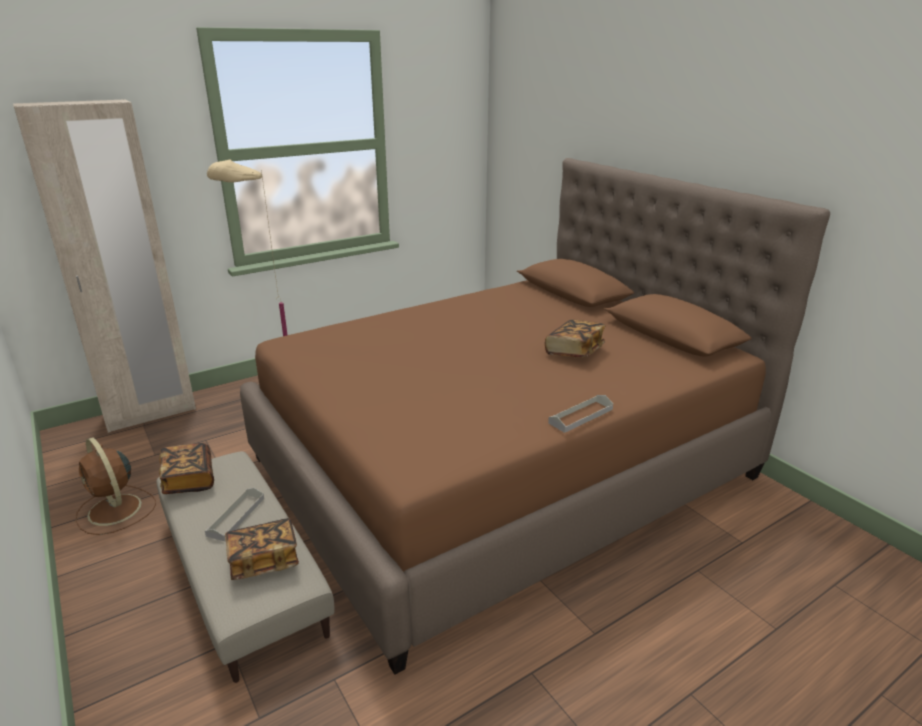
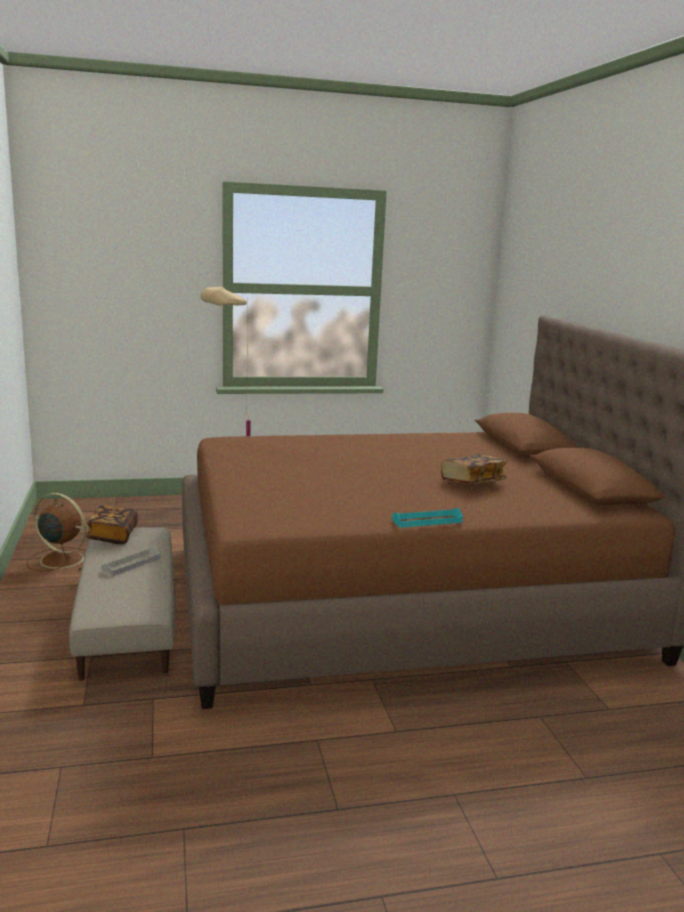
camera: 20 degrees right, 10 degrees down
(115, 511) = (60, 559): brown fan -> brown fan turned 135 degrees clockwise
(150, 413) = (124, 503): beige wardrobe -> none
(264, 560) = (133, 593): book -> none
(581, 416) = (427, 521): grey tray -> turquoise tray

